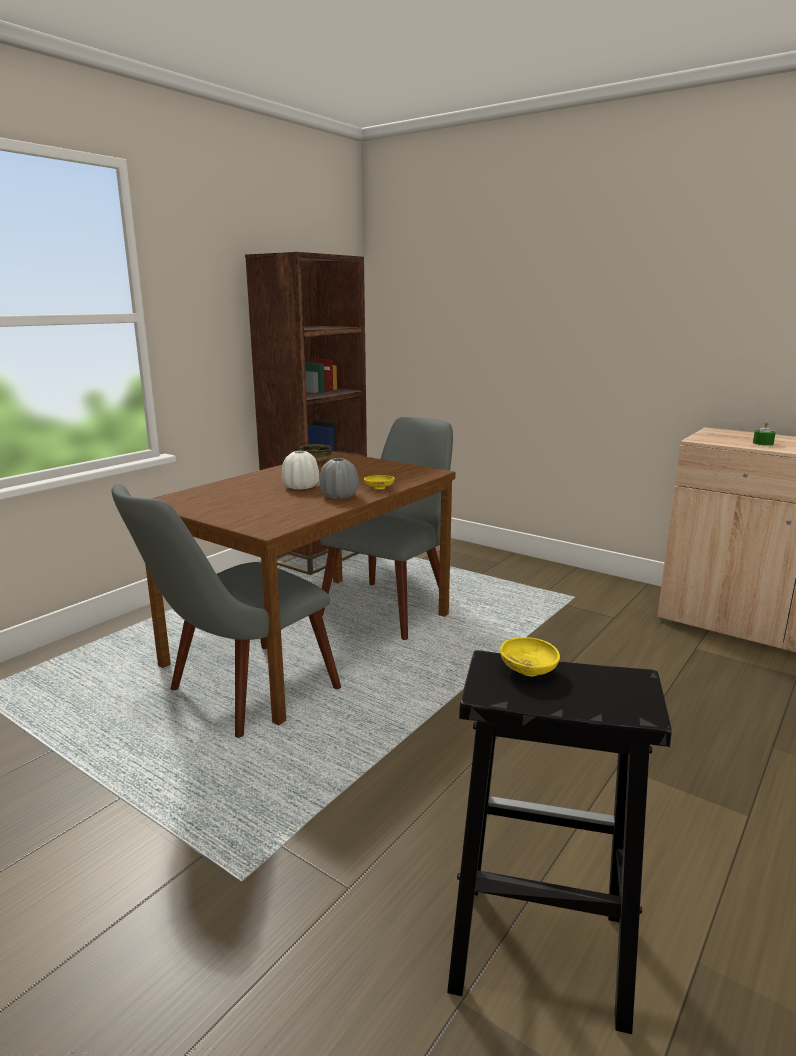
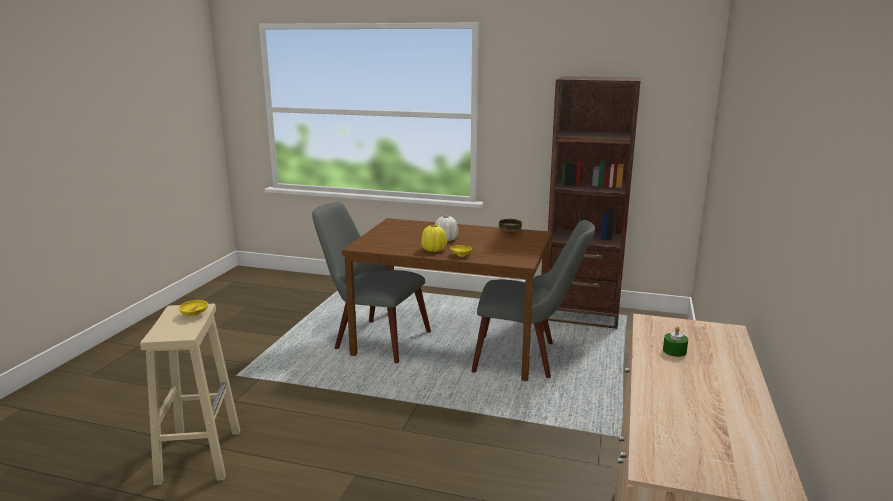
camera: 70 degrees right, 0 degrees up
(339, 496) = (434, 249): grey vase -> yellow vase
(536, 950) = (200, 455): black stool -> beige stool

